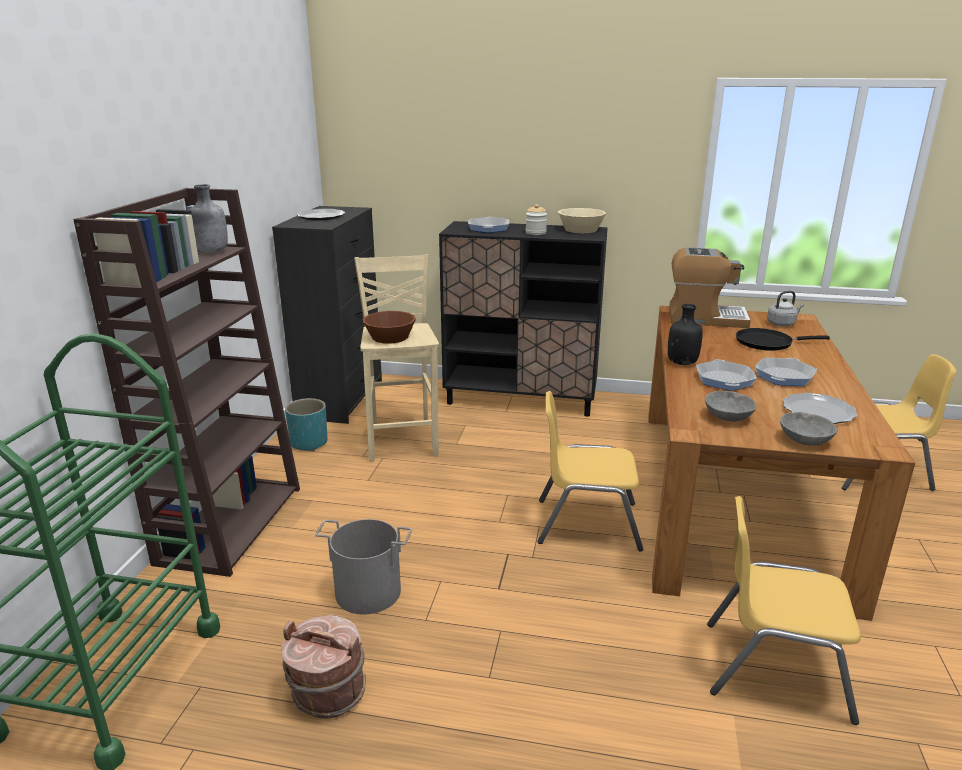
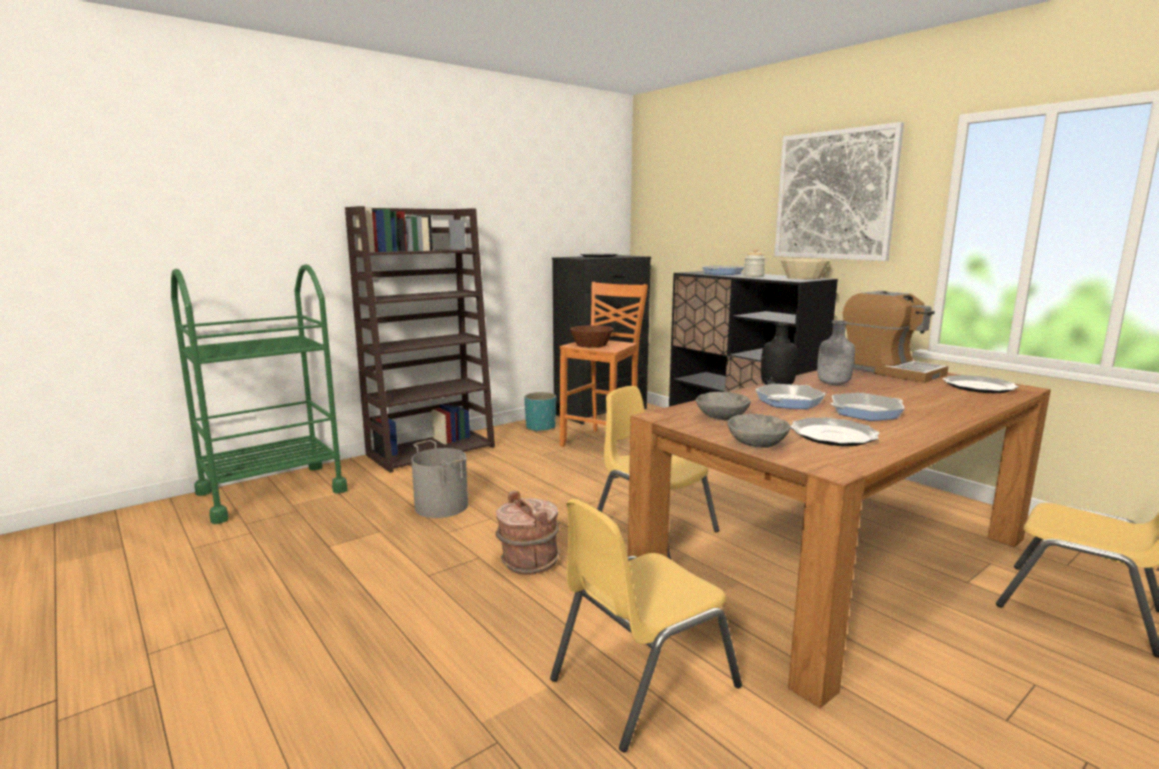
camera: 40 degrees right, 10 degrees down
(211, 252) = (450, 249): grey bottle -> grey bottle (833, 384)
(328, 694) = (338, 540): brown bucket -> brown bucket (528, 561)
(402, 440) = (602, 442): beige stool -> orange stool
(597, 144) = (834, 195): none -> picture
(767, 343) = (917, 393): black frying pan -> none
(775, 668) = (642, 682): yellow chair -> yellow chair turned 90 degrees counterclockwise
(782, 324) = (979, 387): grey kettle -> plate

